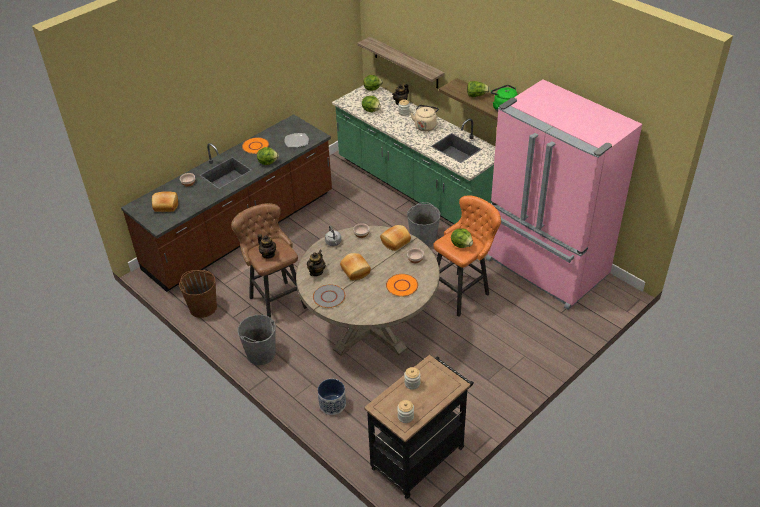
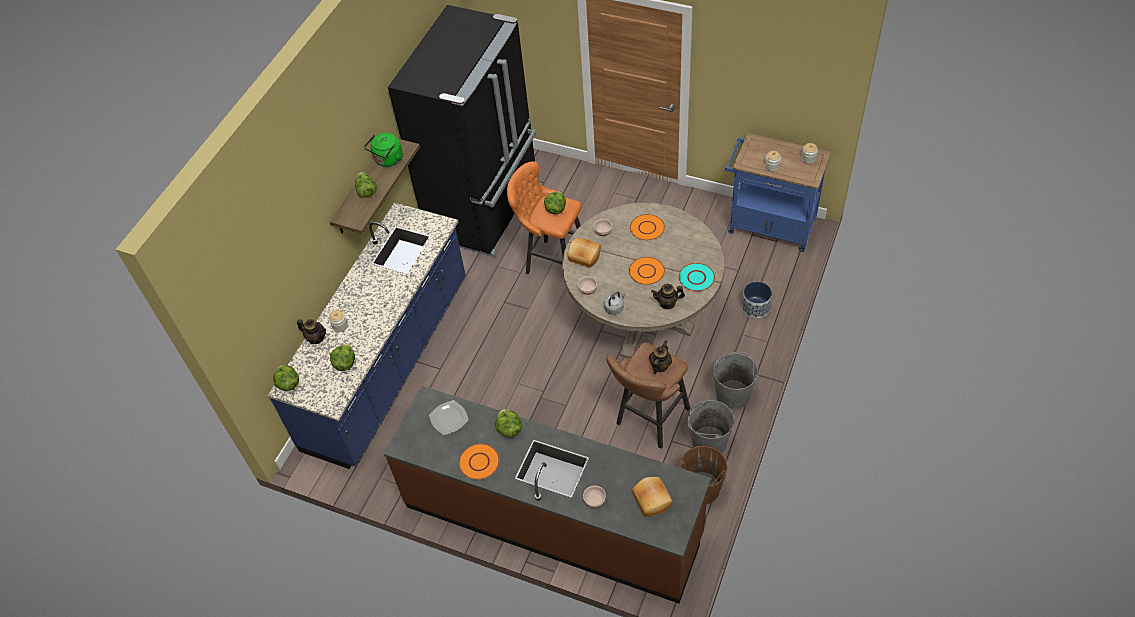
camera: 110 degrees left, 10 degrees up
(329, 297) = (696, 278): grey plate -> turquoise plate
(356, 270) = (646, 271): bread -> orange plate
(406, 63) = (283, 304): shelf -> none
(416, 188) = (389, 363): green counter -> blue counter
(420, 457) = (769, 226): black cart -> blue cart
(423, 239) = (484, 322): grey bucket -> grey bucket (708, 442)
(425, 126) = (364, 293): beige kettle -> none
(545, 269) = (486, 208): pink fridge -> black fridge

